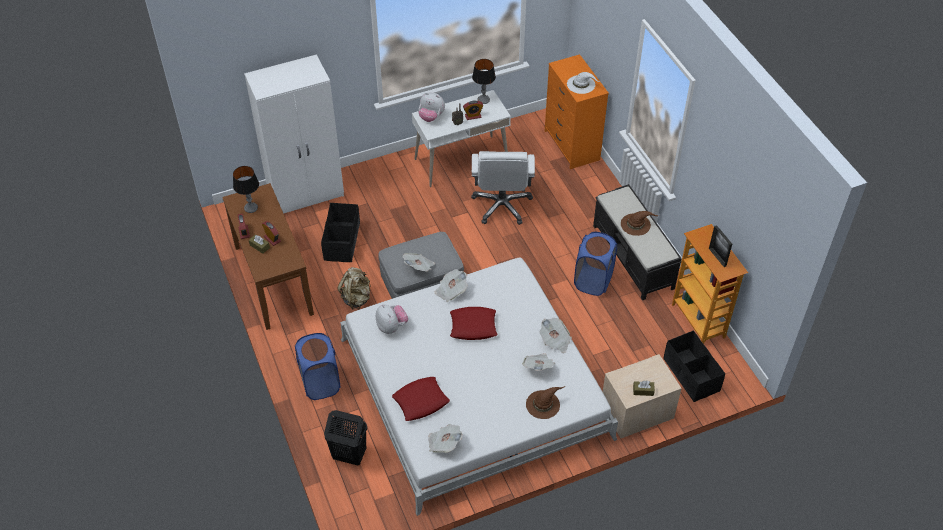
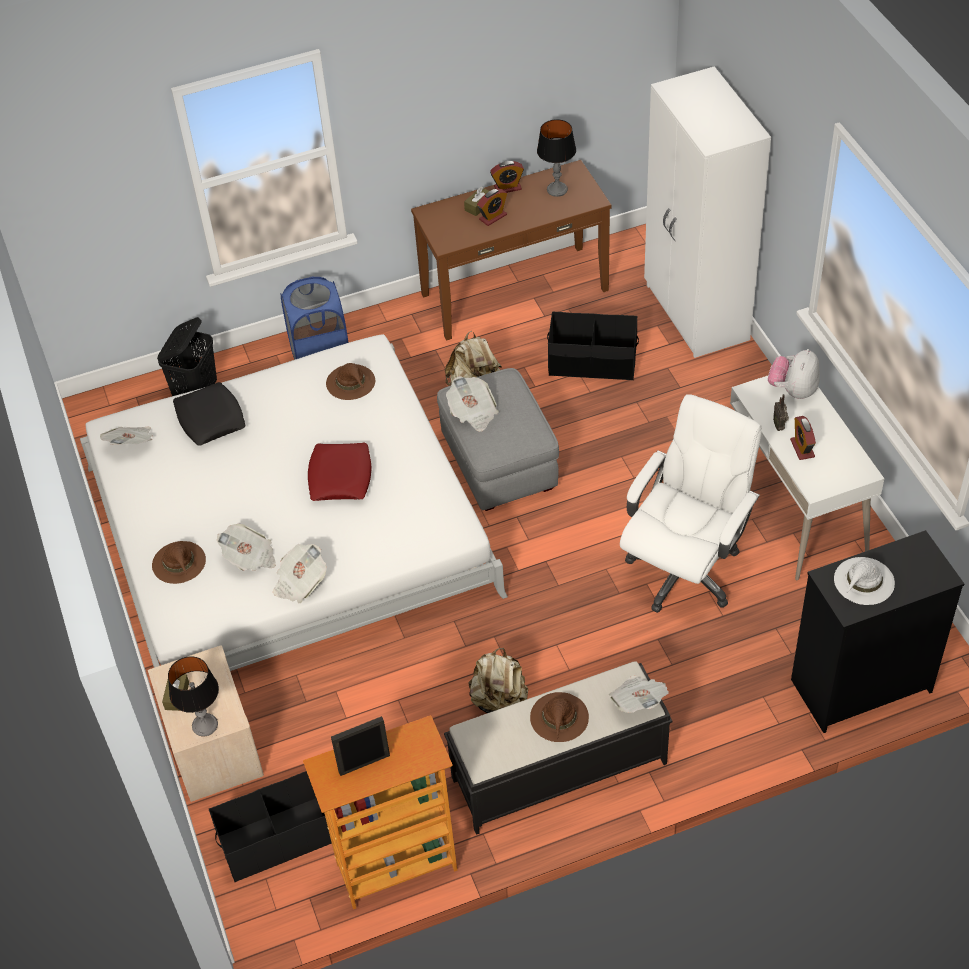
camera: 95 degrees right, 0 degrees up
(392, 327) = (351, 382): plush toy -> brown hat
(420, 401) = (210, 419): red pillow -> black pillow
(451, 291) = (416, 449): newspaper -> newspaper (638, 701)
(483, 100) = (851, 463): table lamp -> table lamp (205, 725)
(502, 205) = (684, 569): white office chair -> white office chair turned 120 degrees clockwise
(571, 145) = (860, 685): orange dresser -> black dresser
(593, 281) = (499, 701): blue laundry basket -> beige backpack

